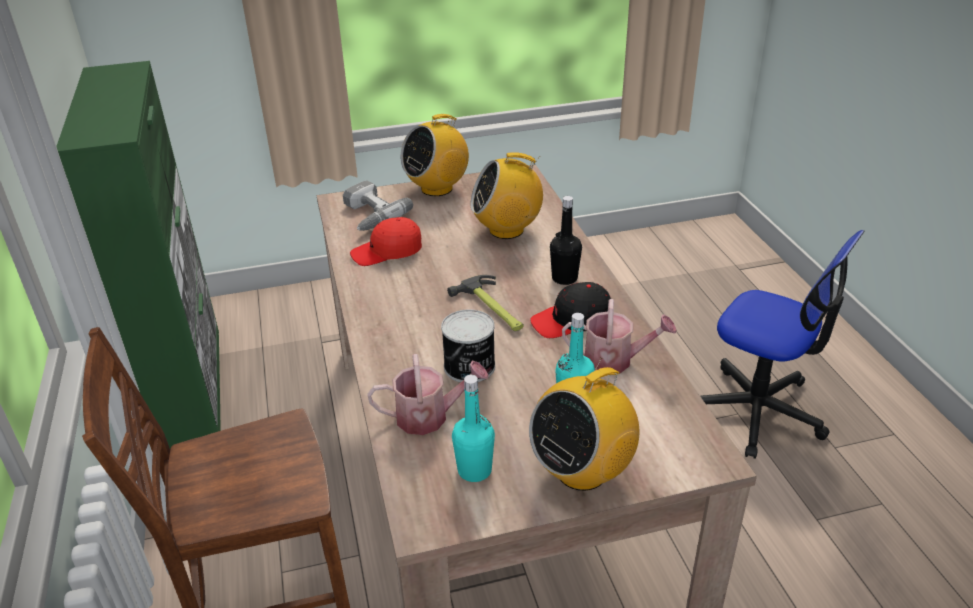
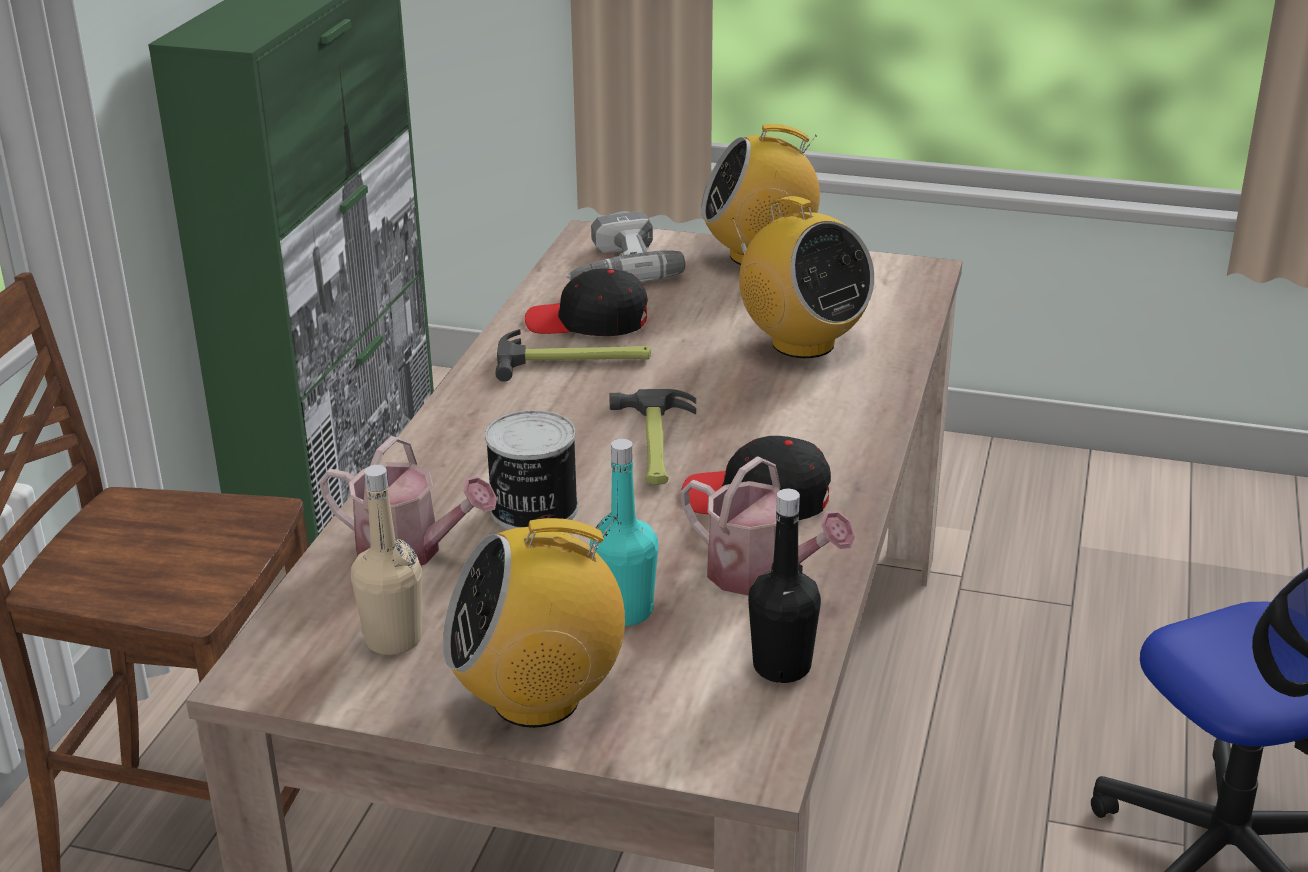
camera: 30 degrees right, 5 degrees down
(387, 251) = (588, 322): red cap -> black cap
(403, 275) = (574, 361): none -> hammer
(474, 470) = (393, 639): turquoise bottle -> beige bottle
(507, 230) = (802, 343): radio -> radio turned 150 degrees counterclockwise
(564, 278) = (814, 437): black bottle -> black bottle (782, 666)

